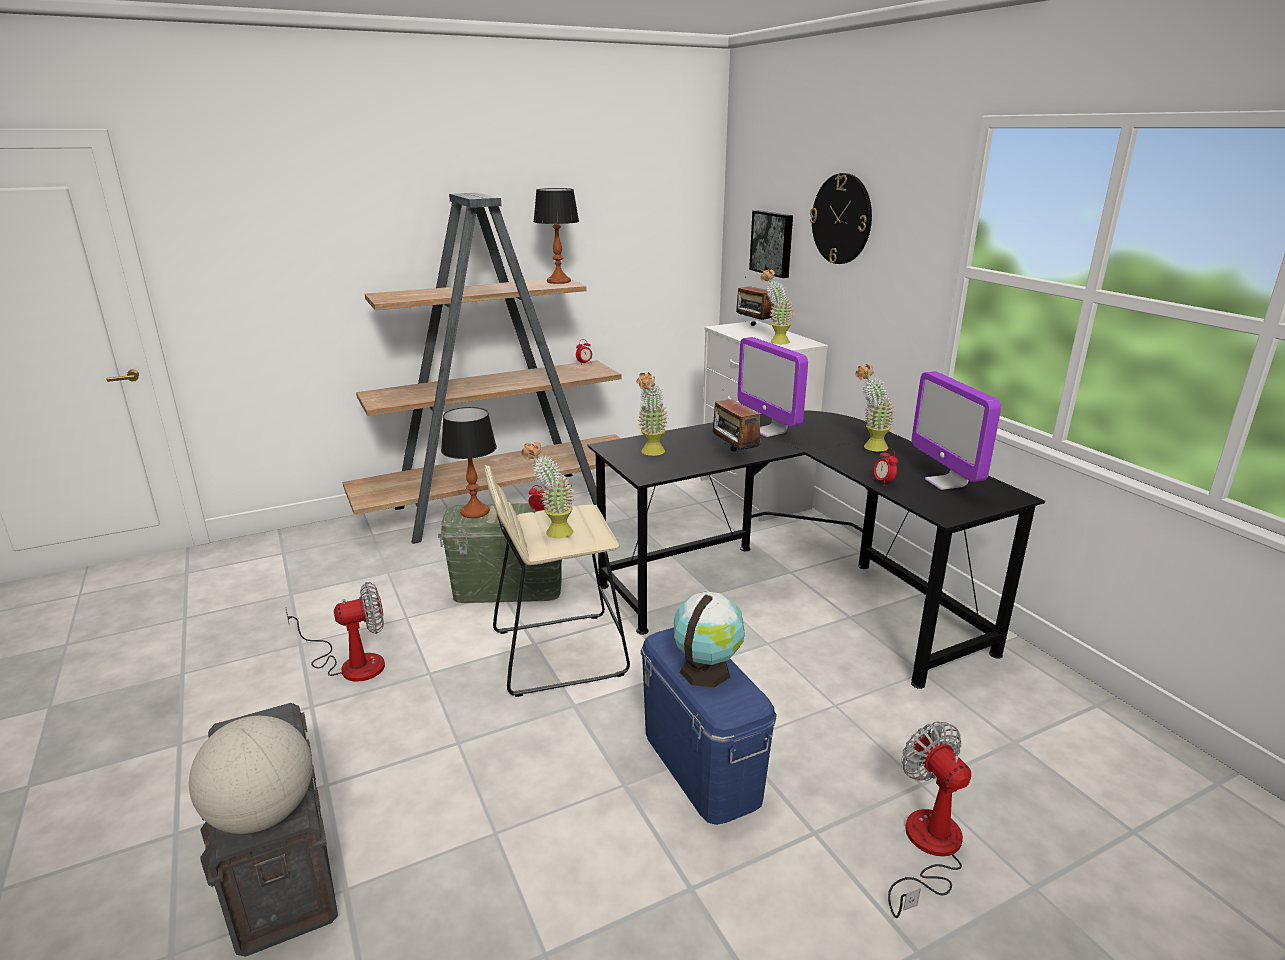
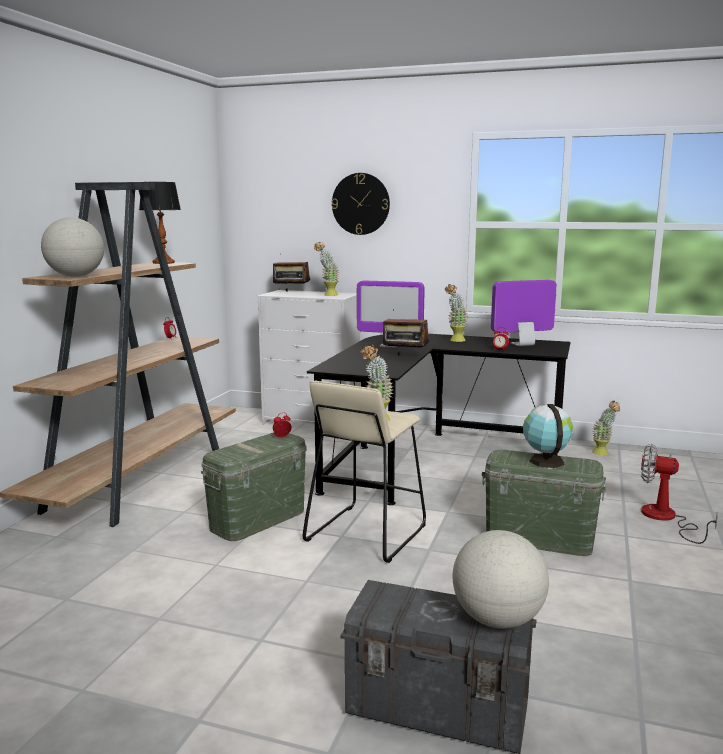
camera: 45 degrees left, 10 degrees down
(351, 663) = (234, 605): fan -> none
(401, 297) = (76, 276): none -> globe
(475, 512) = (234, 451): table lamp -> none
(651, 453) = (359, 366): potted plant -> potted plant (603, 454)
(702, 765) = (539, 539): blue storage box -> green storage box
(773, 243) = (288, 229): picture -> none
(945, 483) = (522, 344): monitor -> monitor turned 135 degrees clockwise

